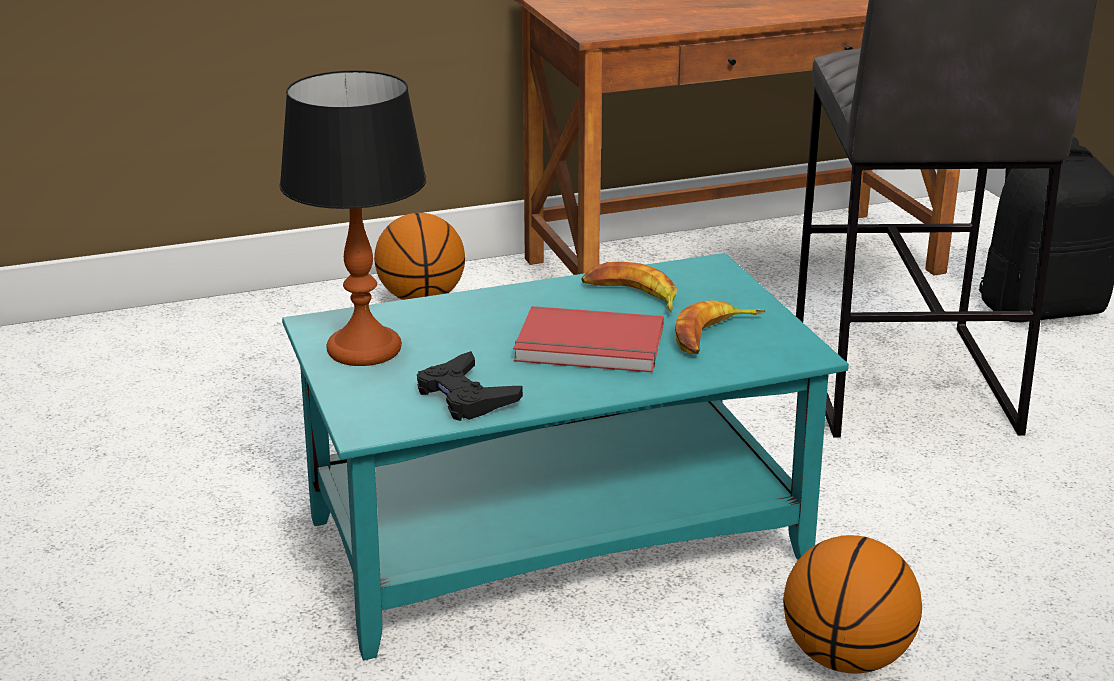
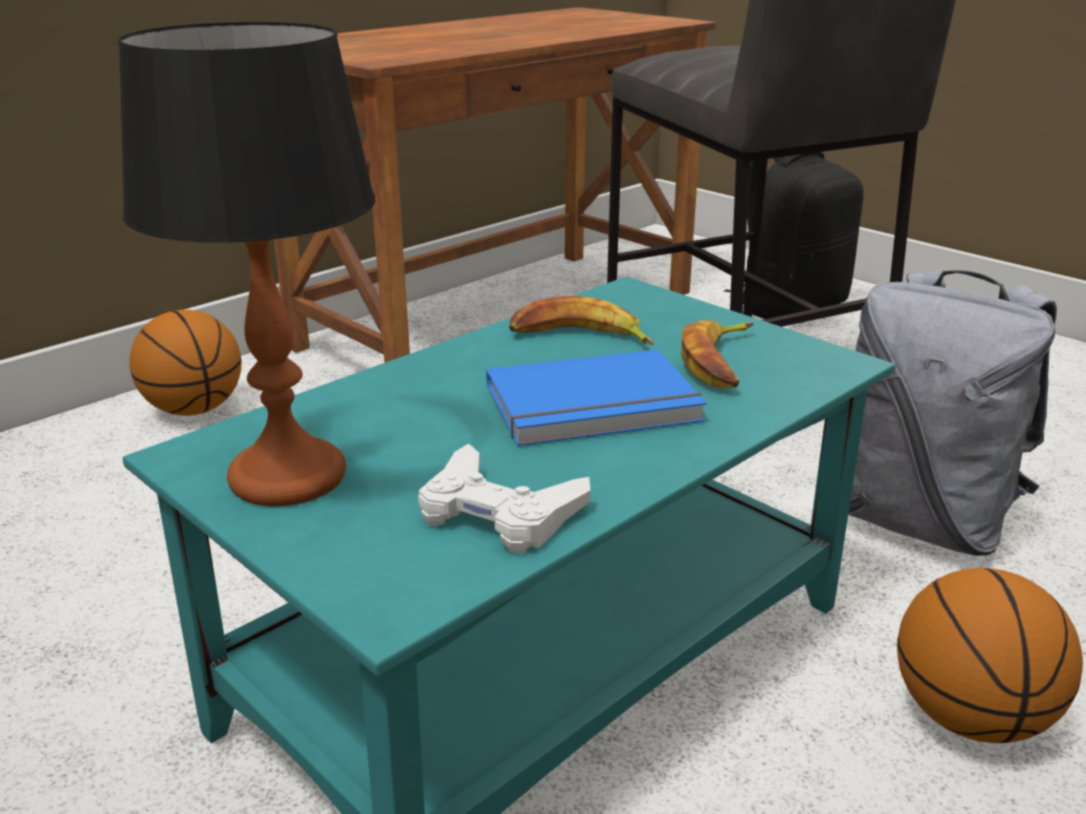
camera: 25 degrees left, 0 degrees up
(465, 396) = (498, 512): black game controller -> white game controller
(590, 347) = (595, 406): red book -> blue book
(961, 524) = (923, 522): none -> grey backpack

